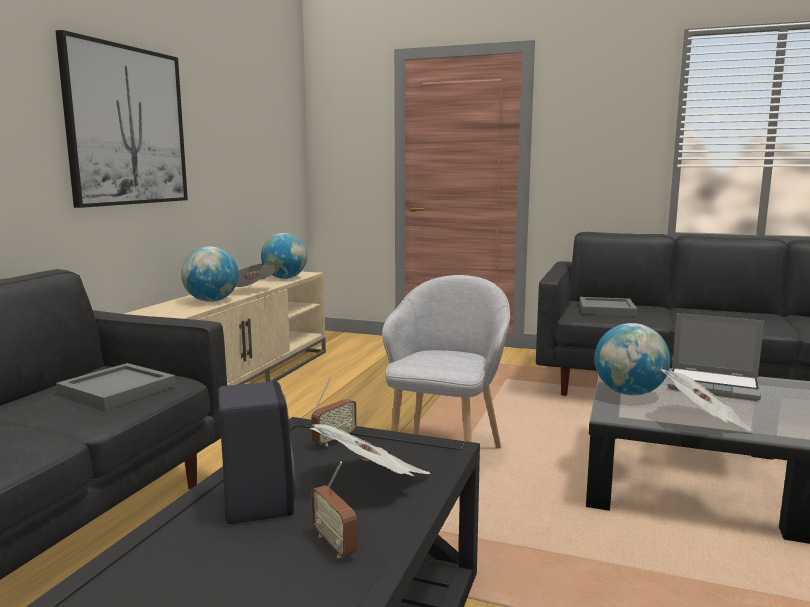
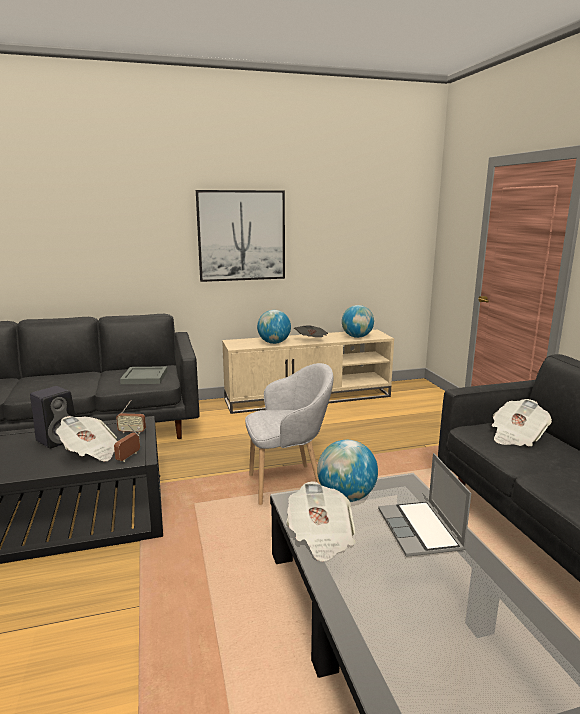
camera: 55 degrees right, 5 degrees up
(335, 544) = (29, 463): radio -> radio (128, 457)
(607, 309) = (516, 437): grey tray -> newspaper

